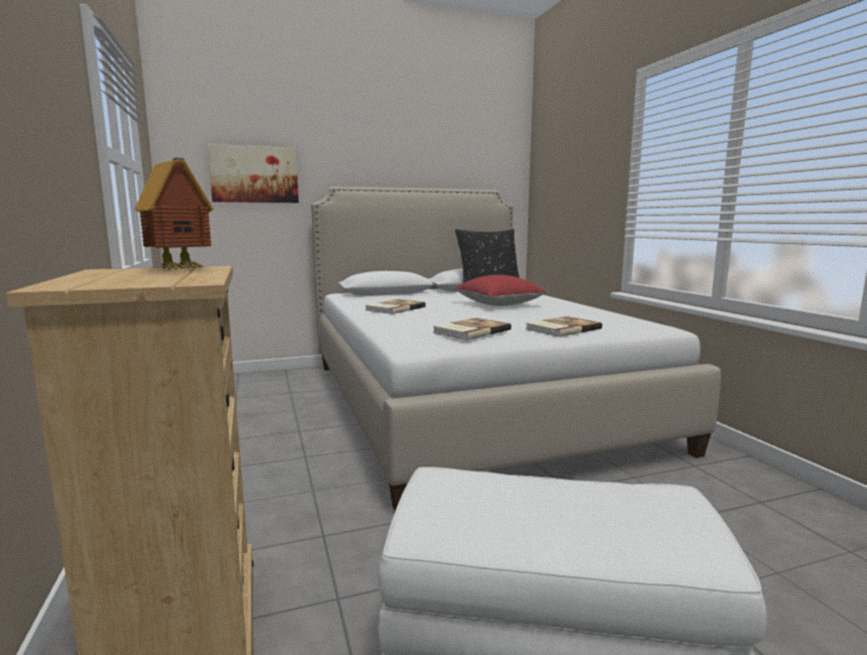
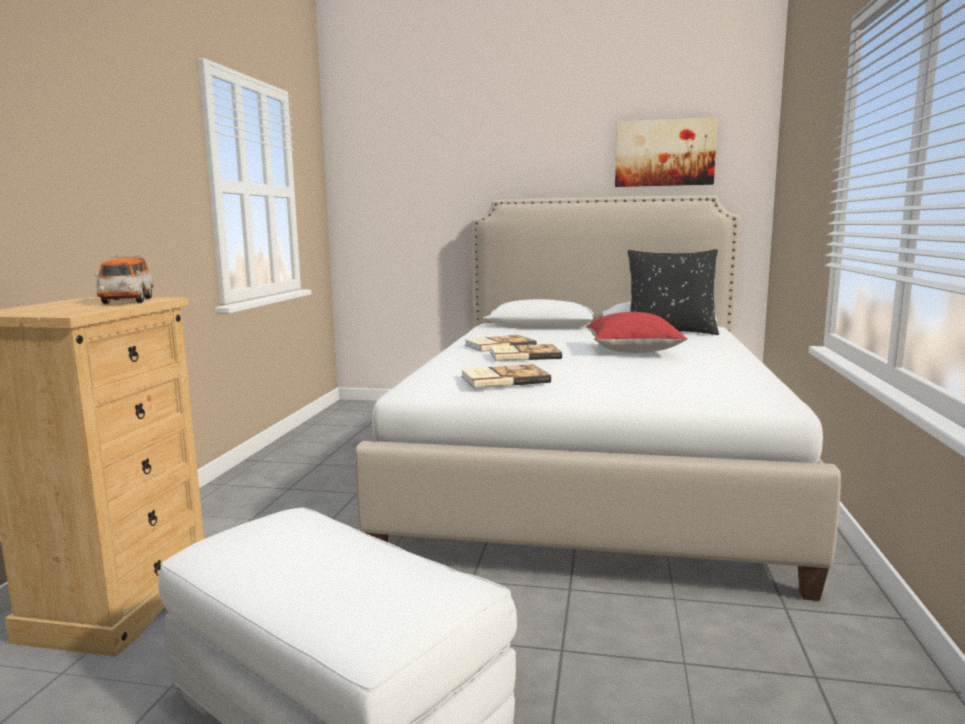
camera: 30 degrees right, 0 degrees up
(182, 270) = (127, 301): toy house -> toy car
(254, 174) = (418, 189): picture -> picture (664, 153)
(561, 328) = (624, 388): book -> book (524, 355)

